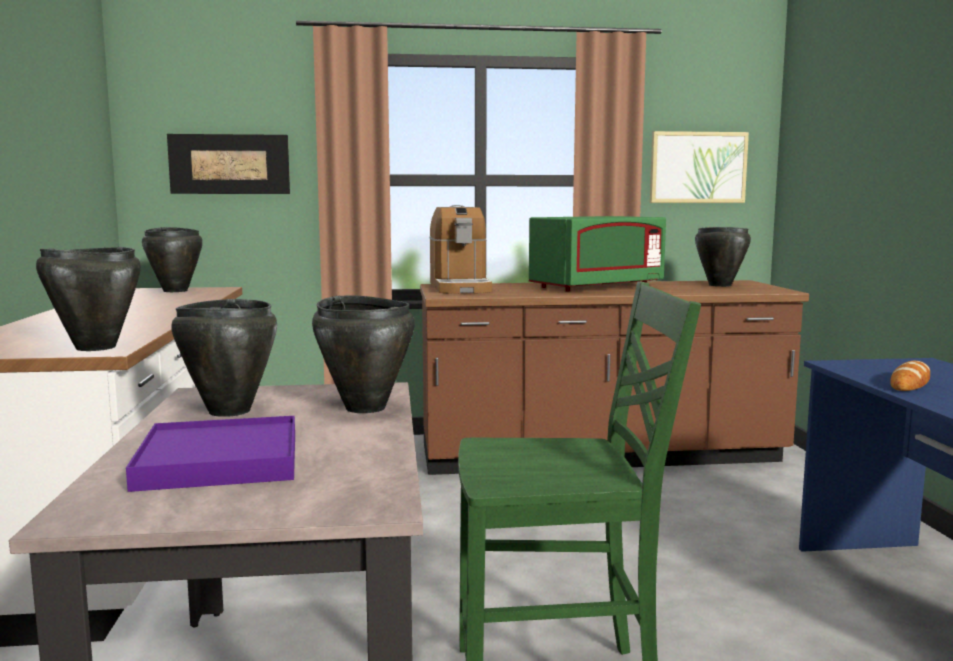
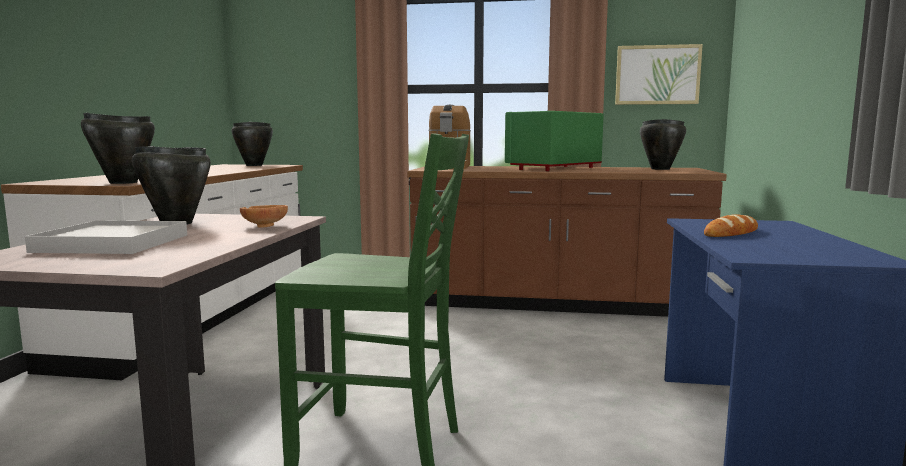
camera: 15 degrees right, 0 degrees up
(219, 460) = (113, 243): purple tray -> white tray
(229, 164) = (301, 79): picture -> none
(365, 408) = (265, 226): black cooking pot -> brown bowl
(596, 287) = (554, 168): green microwave -> green microwave turned 150 degrees clockwise

